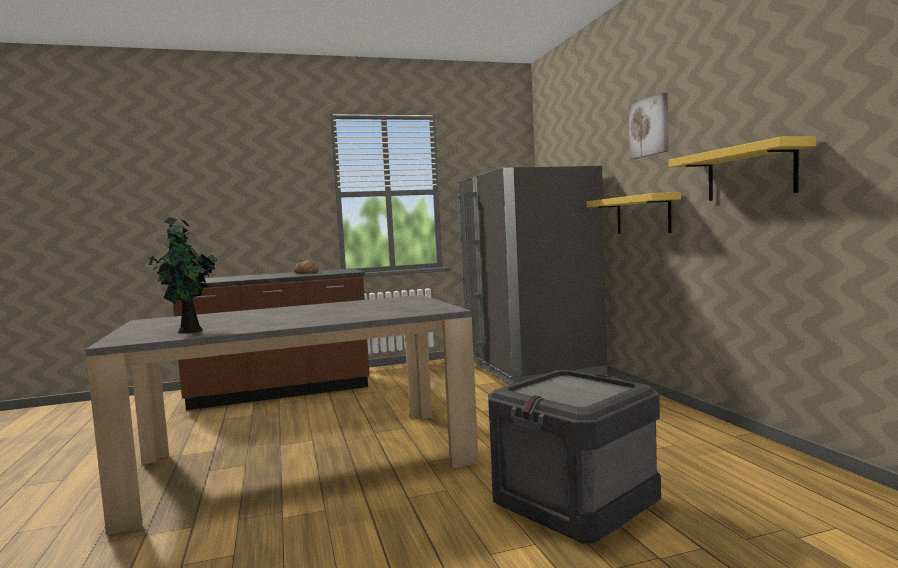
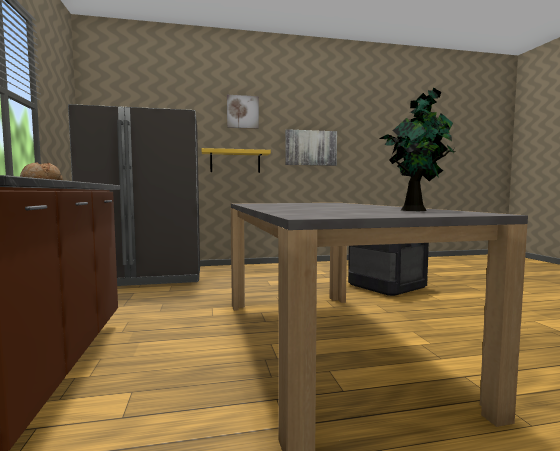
camera: 85 degrees left, 0 degrees up
(750, 173) = (310, 148): yellow shelf -> picture

